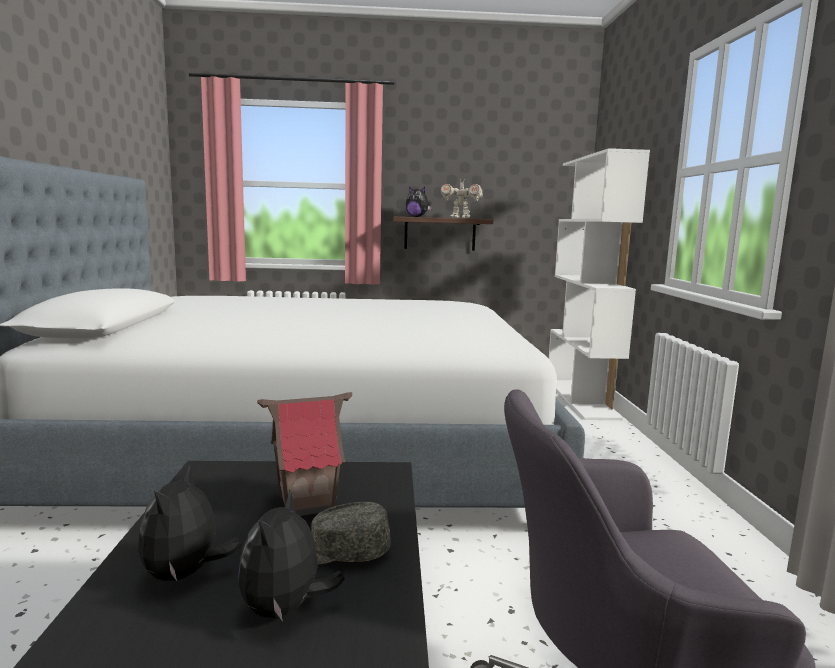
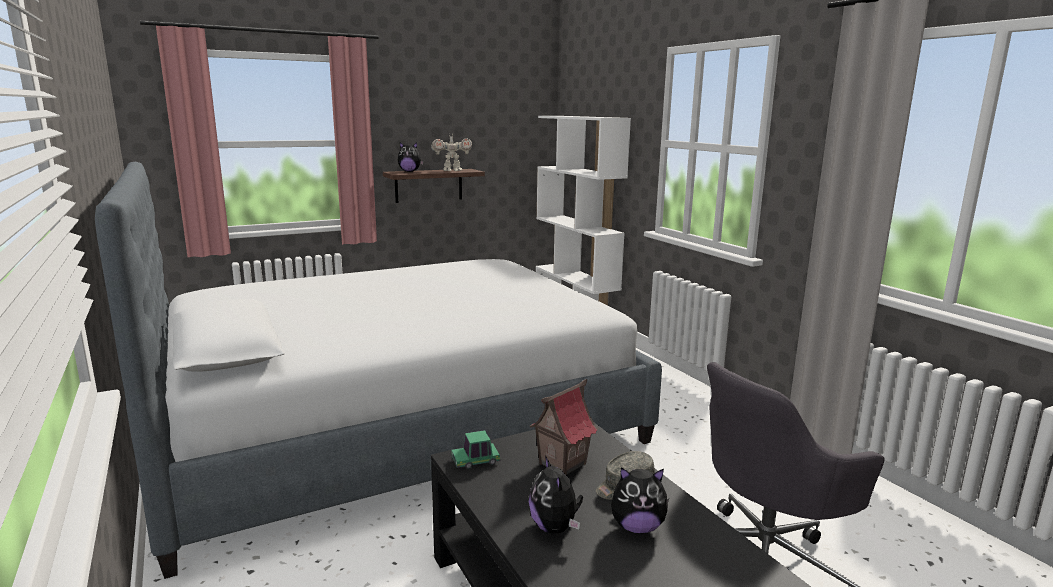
camera: 25 degrees left, 5 degrees up
(219, 477) = (476, 461): none -> toy car
(285, 609) = (637, 527): plush toy -> plush toy turned 75 degrees counterclockwise

